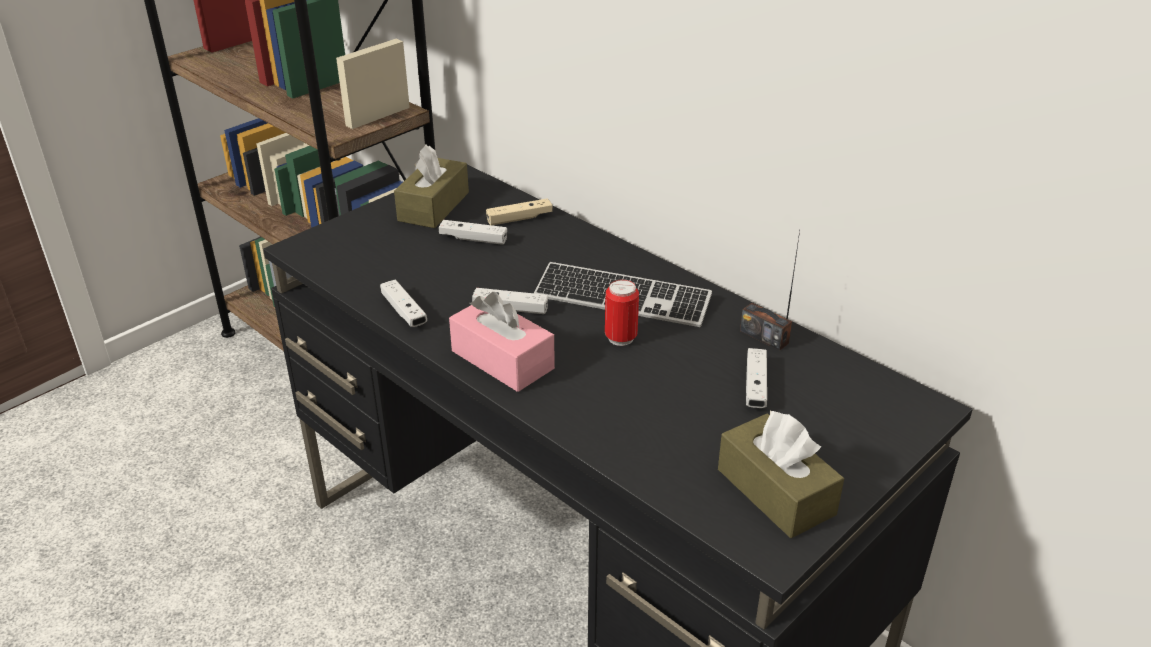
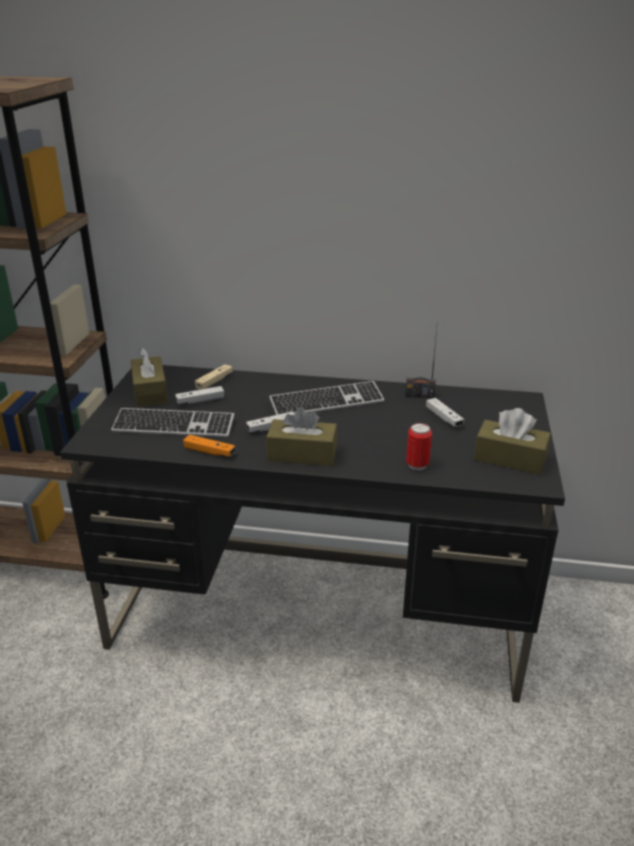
camera: 35 degrees left, 5 degrees down
(404, 311) = (209, 452): white game controller -> orange game controller
(406, 261) = (173, 426): none -> keyboard
(502, 360) = (302, 454): pink tissue box -> brown tissue box
(620, 338) = (351, 420): can -> can (417, 465)

